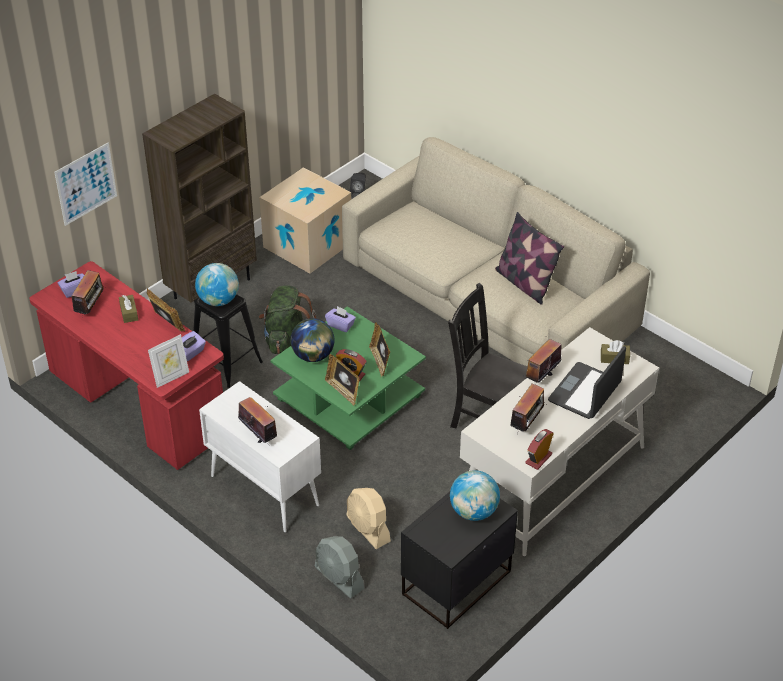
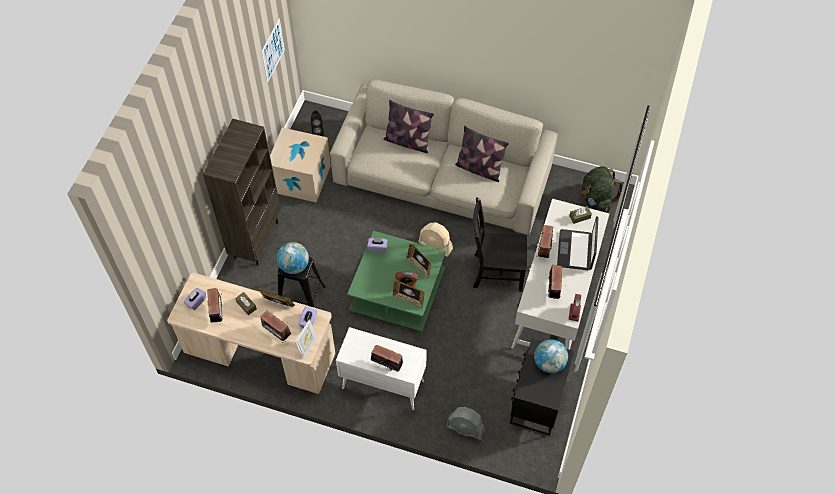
camera: 25 degrees left, 15 degrees up
(86, 184) = (179, 227): picture -> picture (273, 50)
(137, 404) = (260, 354): red desk -> beige desk
(144, 352) = (277, 333): none -> radio
(286, 340) = (331, 262): green backpack -> green backpack (596, 200)
(313, 356) = (373, 279): globe -> none
(368, 529) = (463, 385): beige fan -> beige fan (435, 245)
(451, 229) = (407, 141): none -> pillow

